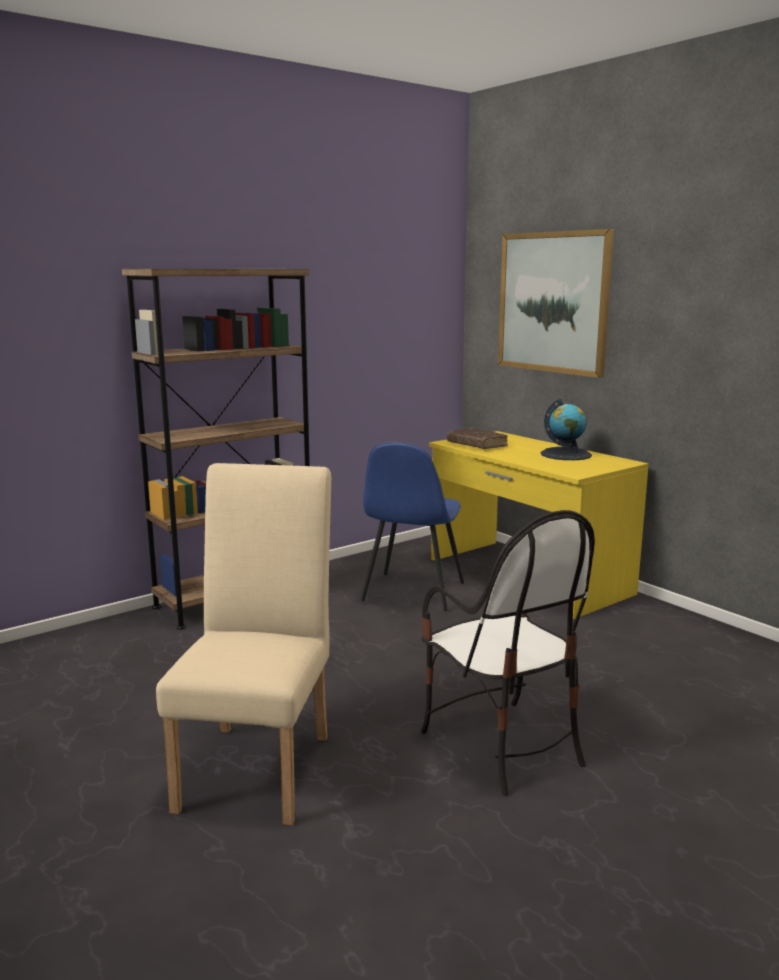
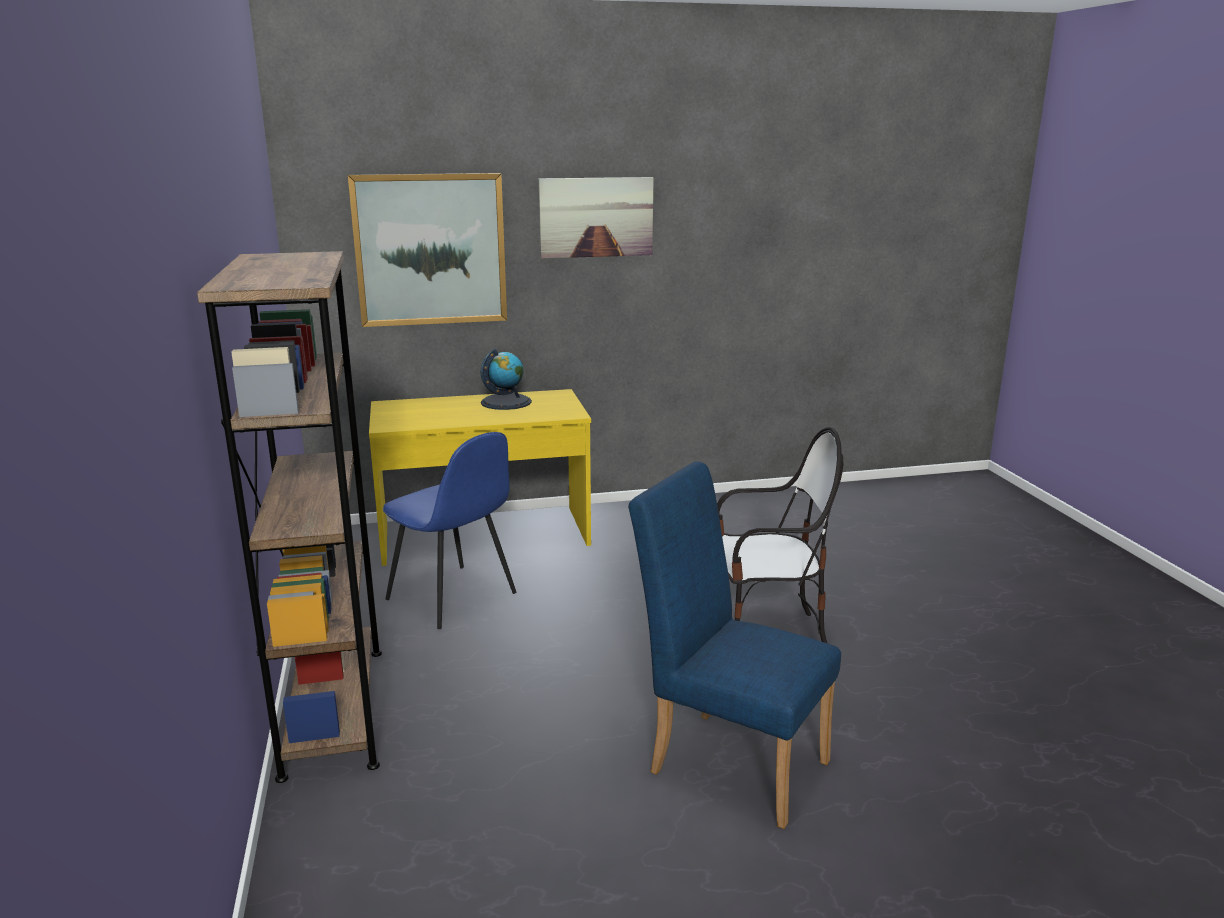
camera: 65 degrees left, 5 degrees up
(260, 763) = (728, 759): beige chair -> blue chair
(476, 445) = (417, 420): brown book -> none
(697, 276) = (596, 217): none -> picture

